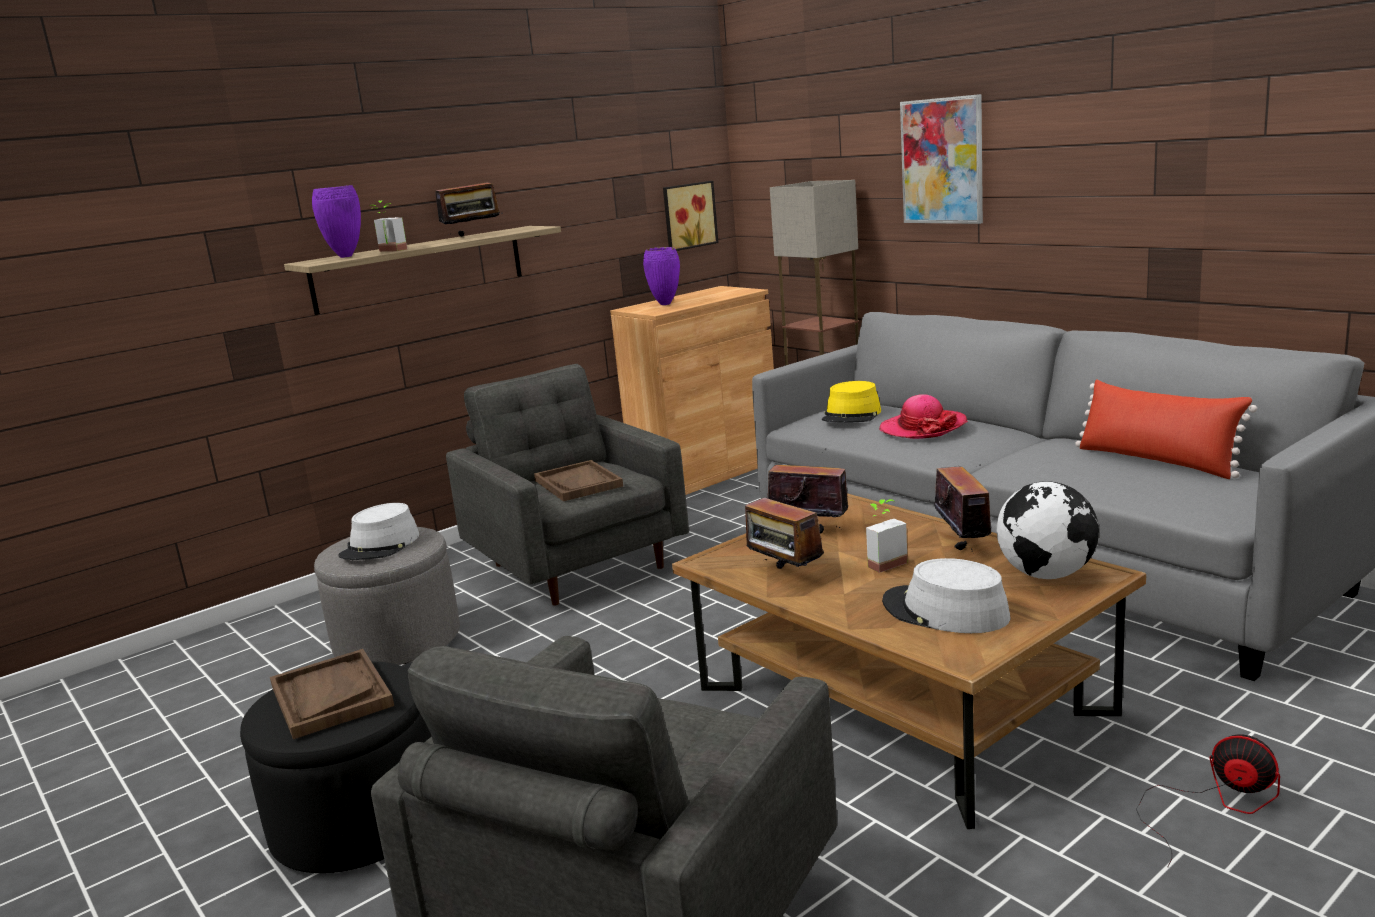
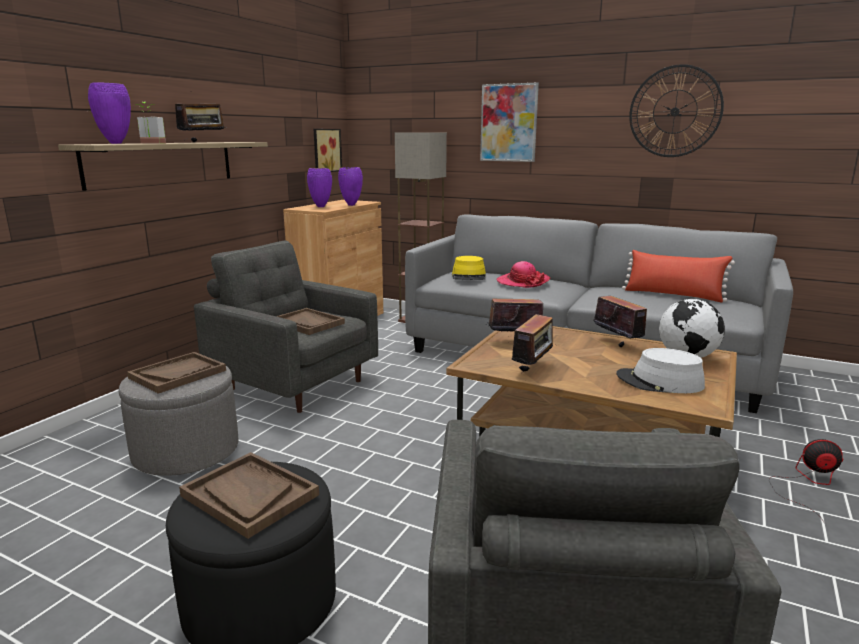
camera: 25 degrees left, 0 degrees up
(380, 546) = (178, 374): grey hat -> brown tray
(712, 299) = (351, 205): none -> purple vase
(784, 575) = (533, 369): radio -> radio turned 90 degrees counterclockwise
(882, 562) = (585, 357): potted plant -> none
(1195, 133) = (675, 111): none -> wall clock

